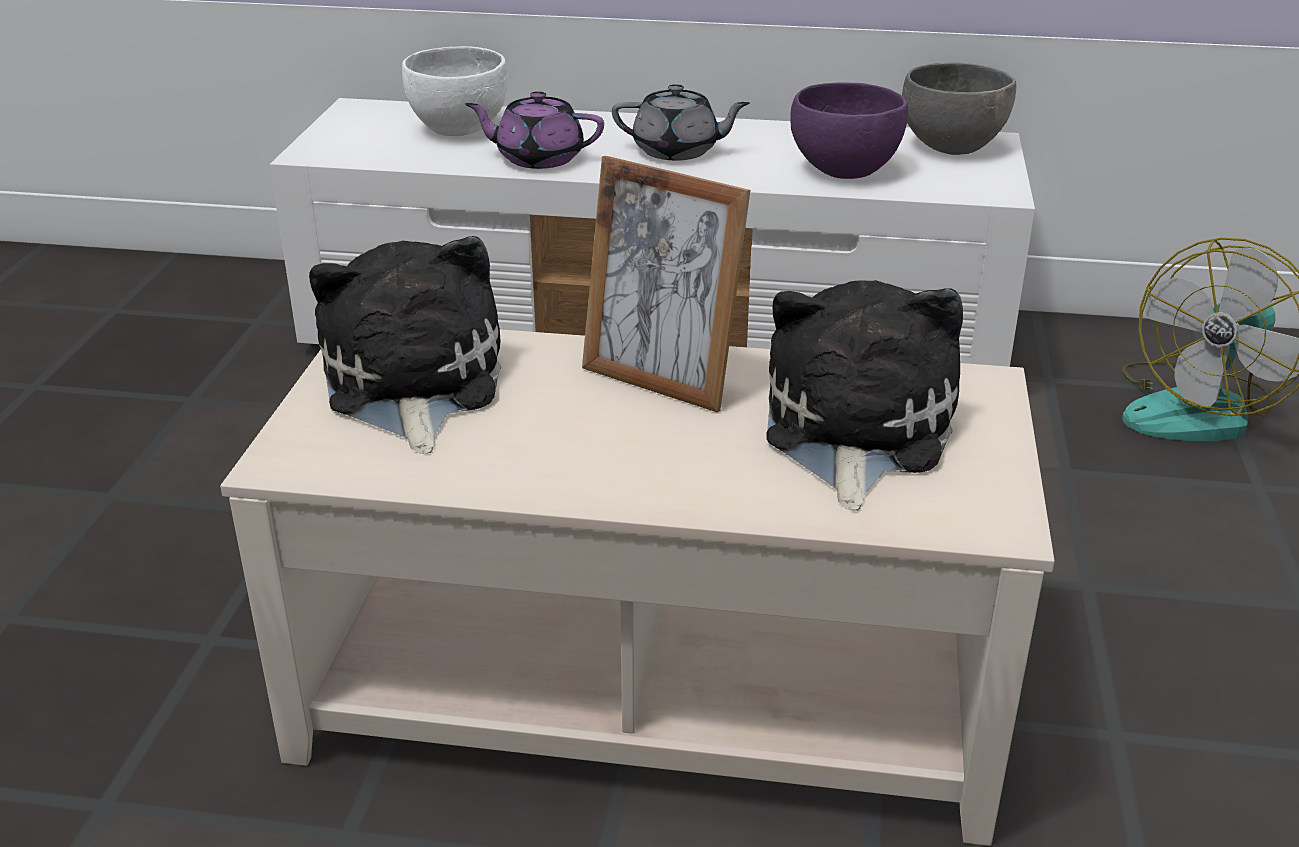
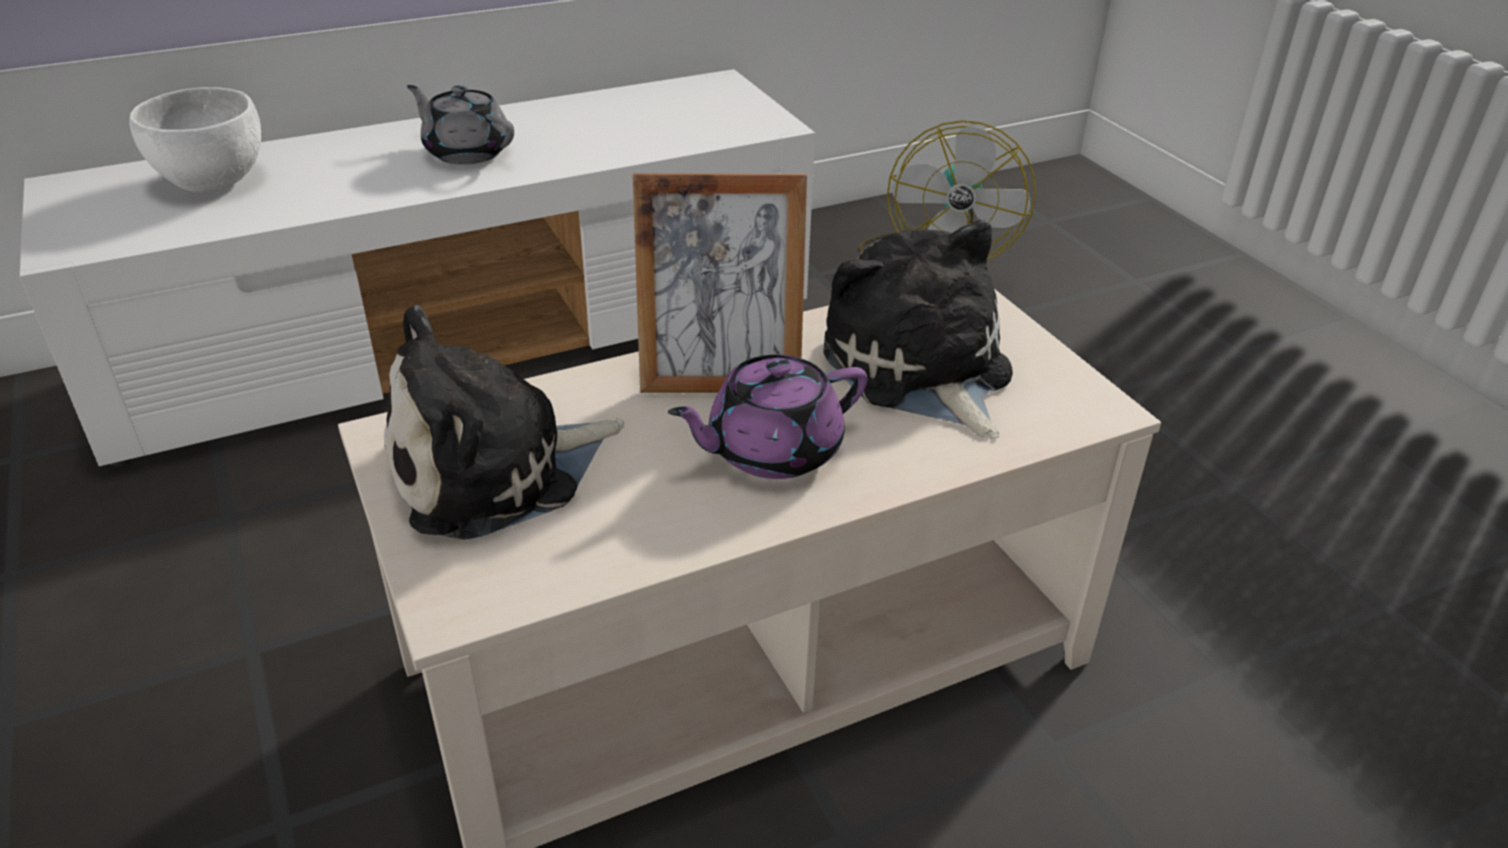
camera: 35 degrees left, 5 degrees up
(411, 385) = (496, 470): plush toy -> plush toy turned 75 degrees counterclockwise
(538, 158) = (335, 192): purple teapot -> purple teapot (771, 450)
(677, 151) = (466, 152): grey teapot -> grey teapot turned 120 degrees counterclockwise
(846, 170) = (635, 134): purple bowl -> none
(952, 146) = (698, 93): grey bowl -> none

